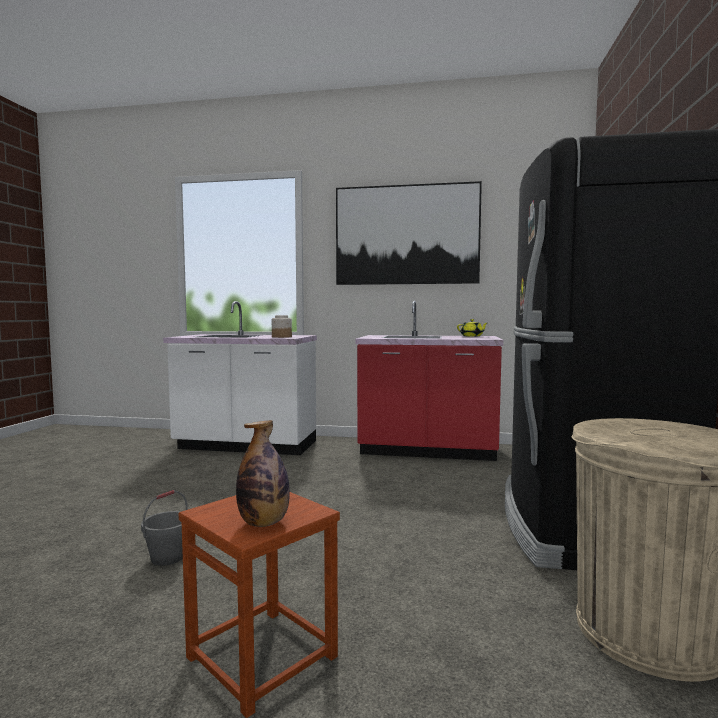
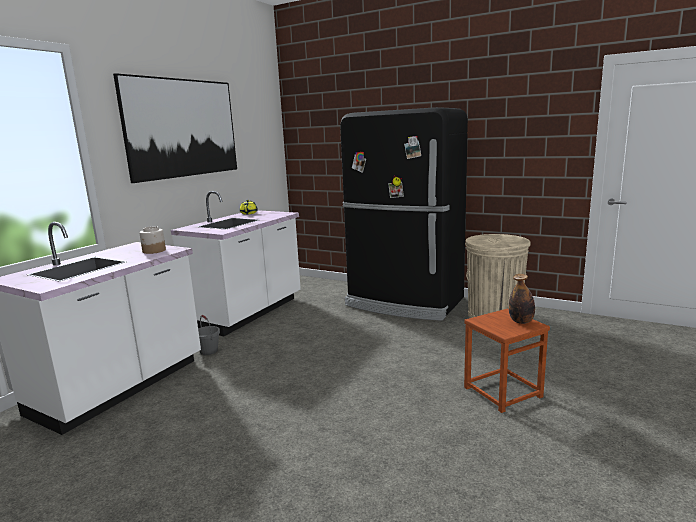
camera: 70 degrees left, 10 degrees up
(167, 558) = (382, 425): grey bucket -> grey bucket (209, 351)
(427, 451) = (248, 313): red counter -> white counter

